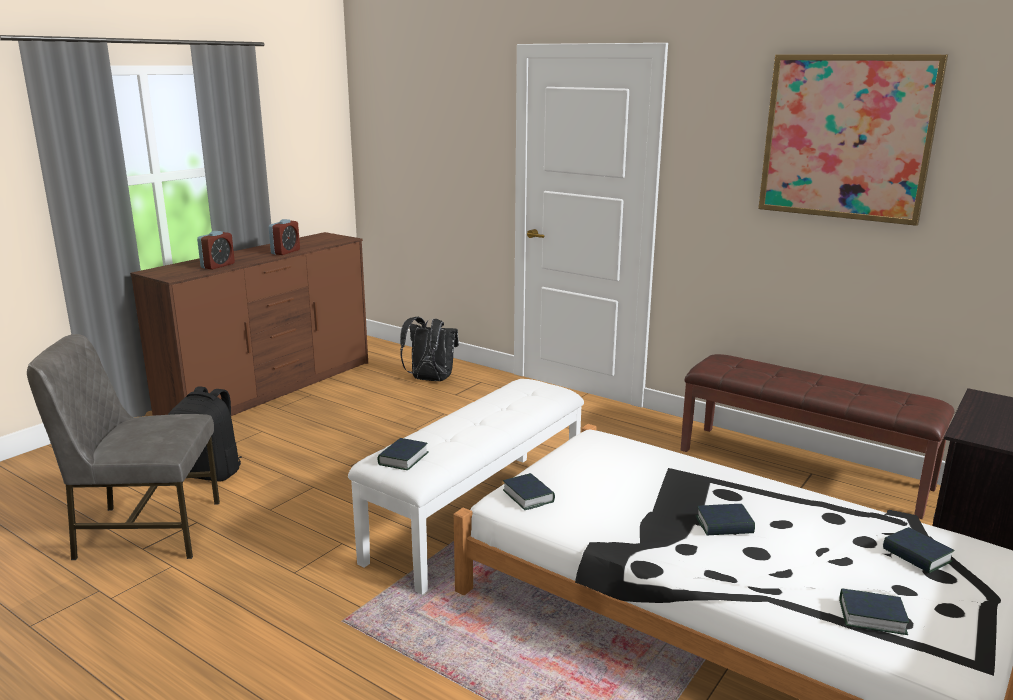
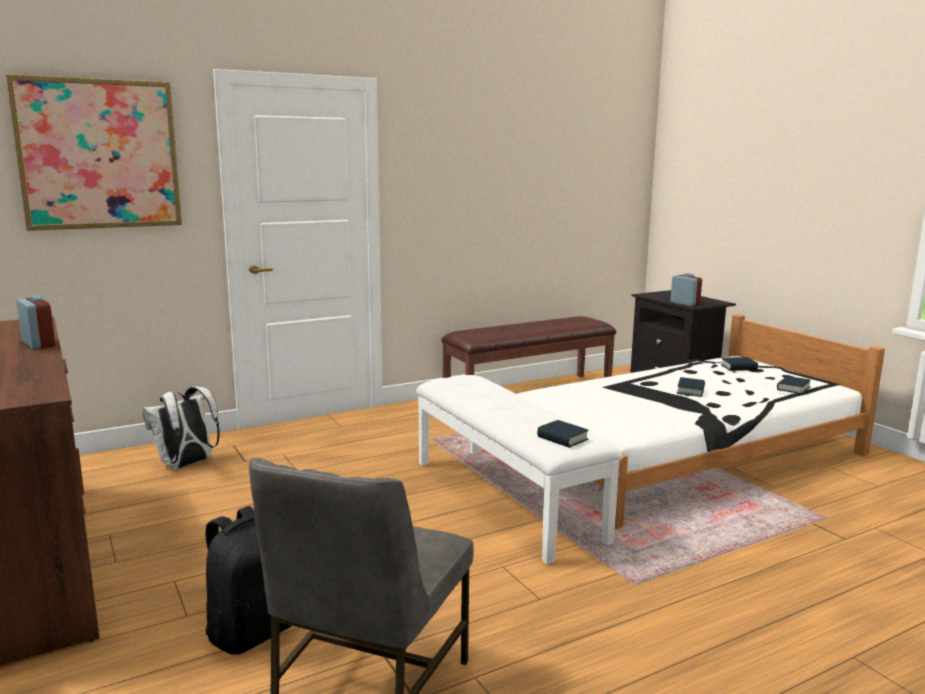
camera: 65 degrees left, 5 degrees down
(218, 266) = (33, 373): alarm clock -> alarm clock (684, 303)
(430, 380) = (186, 465): black backpack -> white backpack
(528, 496) = (619, 427): book -> none
(846, 137) = (509, 153): picture -> picture (99, 154)

